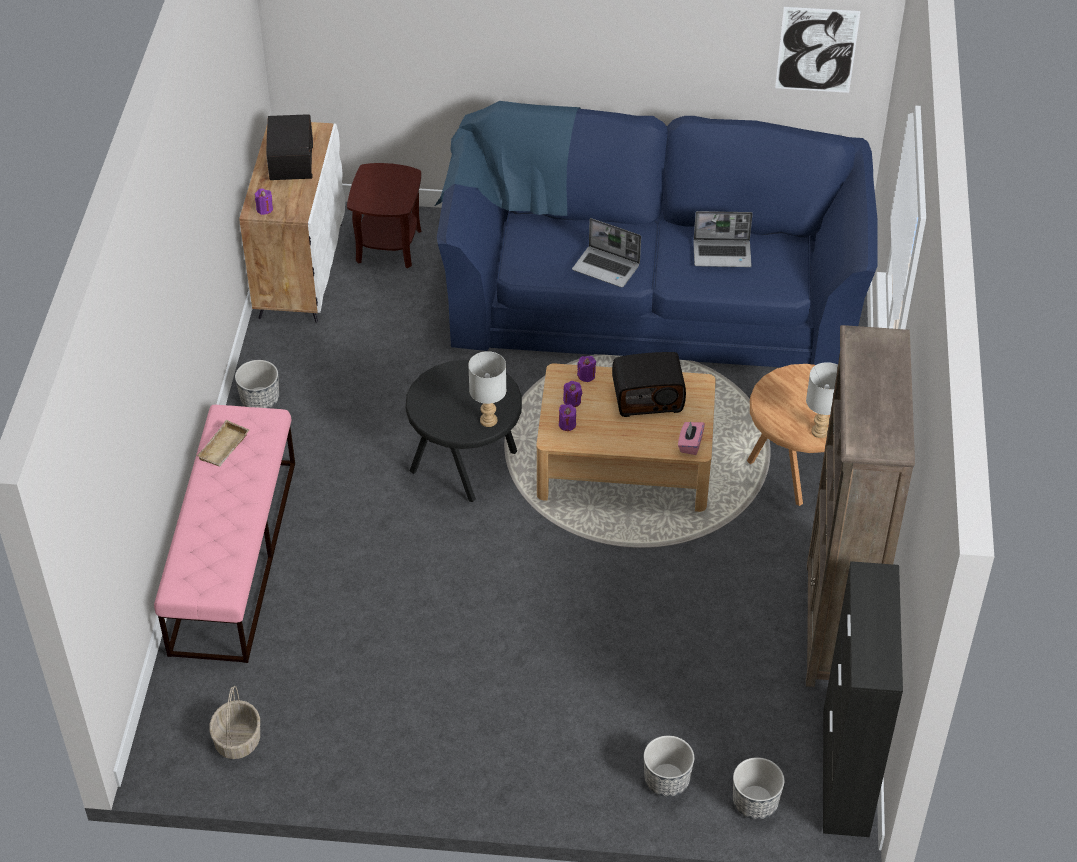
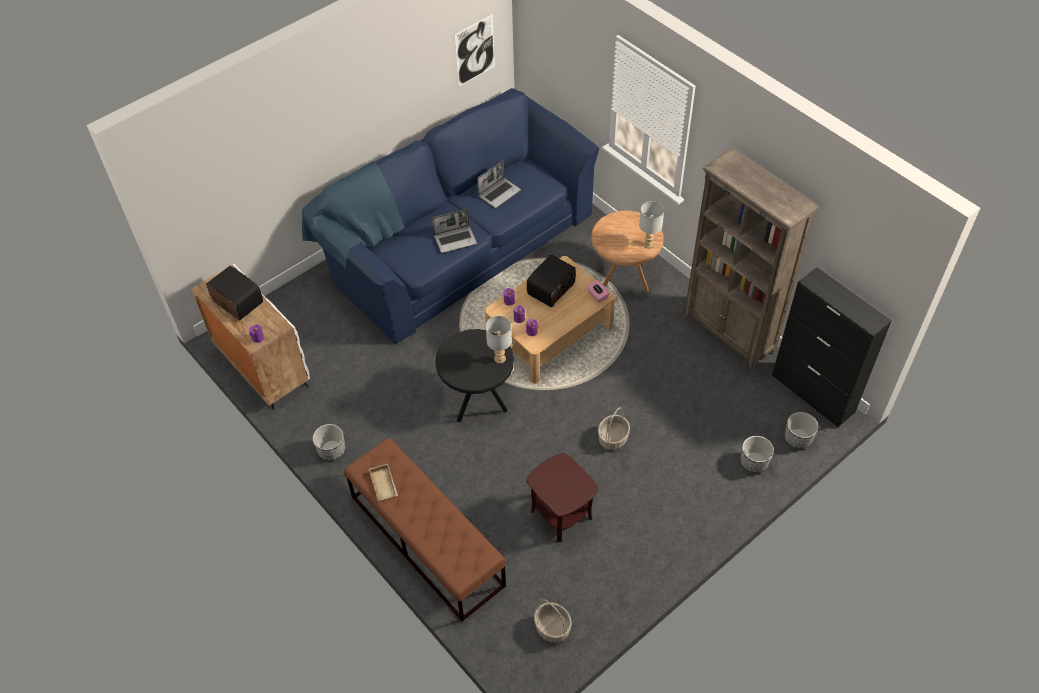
camera: 45 degrees left, 5 degrees up
(234, 555) = (426, 540): pink bench -> brown bench
(388, 246) = (293, 318): brown side table -> brown side table (561, 514)
(545, 621) = (613, 438): none -> basket

